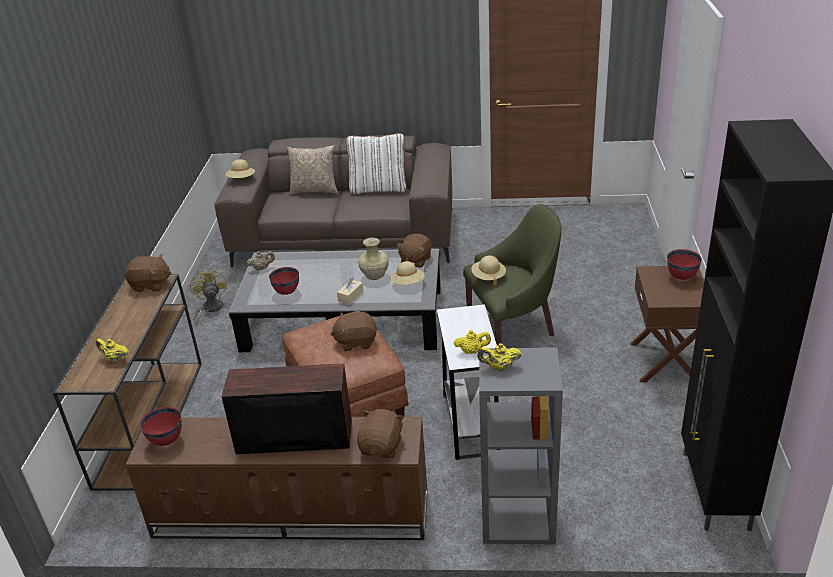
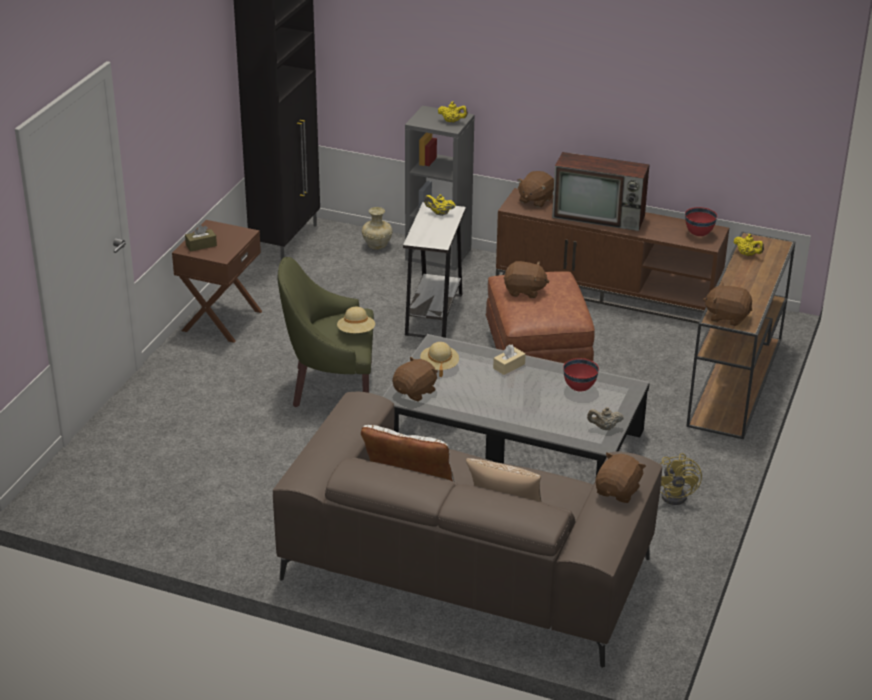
camera: 165 degrees left, 0 degrees up
(241, 179) = (618, 491): beige hat -> brown plush toy
(374, 276) = (472, 384): beige vase -> beige vase (377, 245)
(681, 277) = (201, 245): red bowl -> brown tissue box

